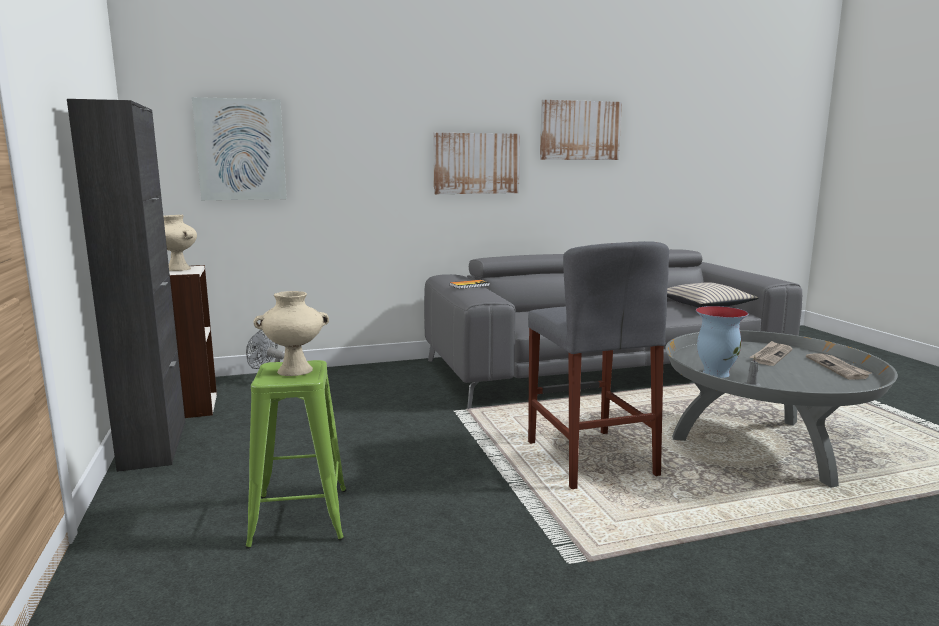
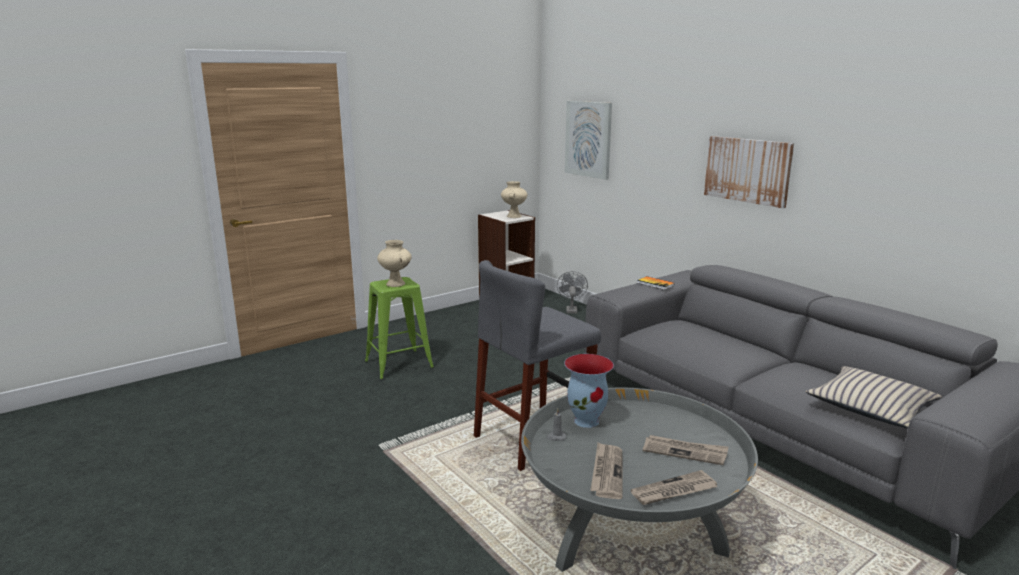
camera: 70 degrees right, 5 degrees up
(154, 445) = (455, 312): black cabinet -> none
(580, 130) = (872, 145): picture -> none
(815, 381) = (607, 472): none -> newspaper

